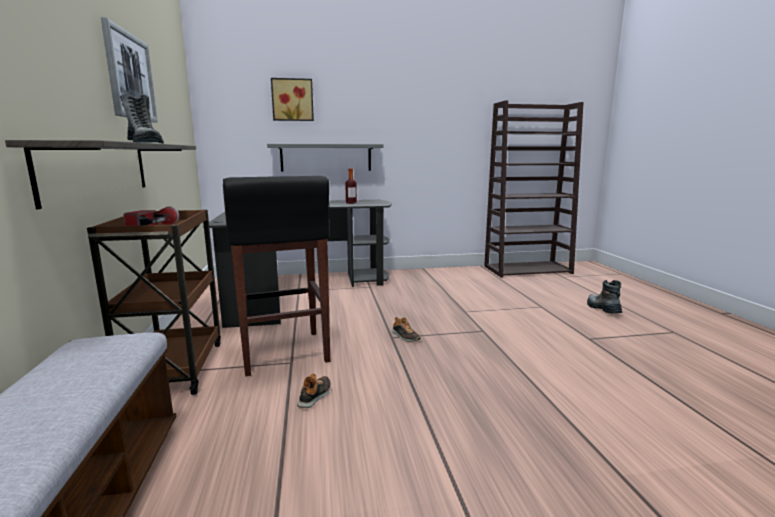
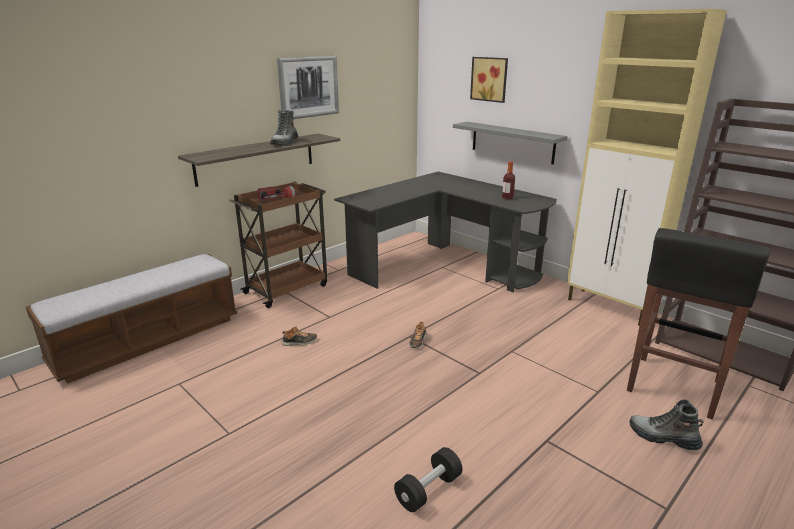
camera: 55 degrees right, 10 degrees up
(284, 353) = (337, 309): black stool -> black stool (673, 387)
(446, 271) = (610, 307): none -> beige cabinet
(602, 309) = (663, 438): boot -> boot turned 105 degrees counterclockwise
(638, 403) = (428, 490): none -> black dumbbell

